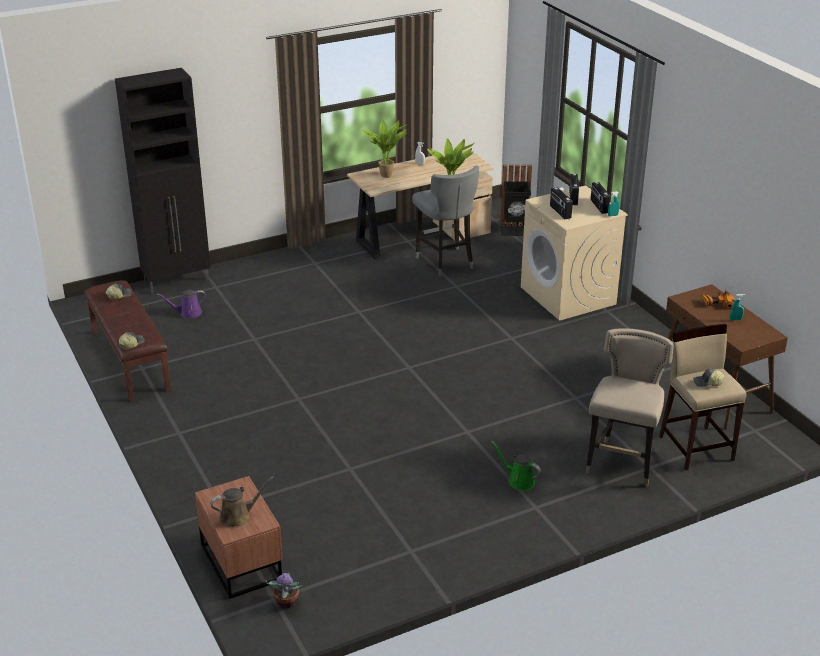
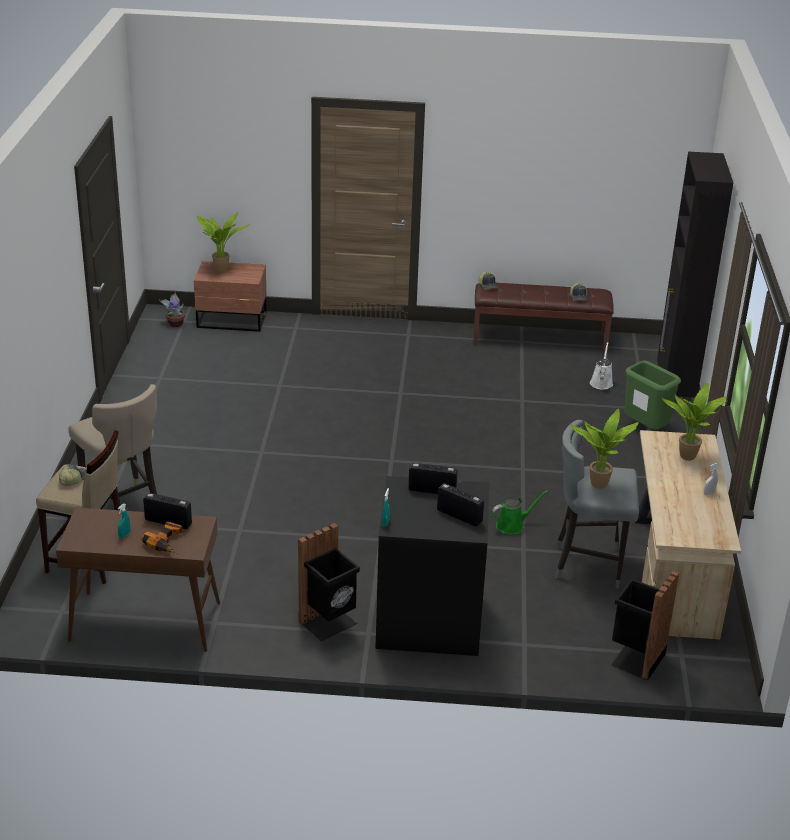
camera: 120 degrees right, 0 degrees up
(188, 313) = (601, 382): purple watering can -> white watering can
(238, 516) = (221, 270): brown watering can -> potted plant
(249, 280) = (645, 429): none -> green trash can
(518, 481) = (171, 449): green watering can -> green watering can (512, 525)
(568, 296) = (428, 620): beige washing machine -> black washing machine
(599, 206) = (418, 524): radio -> radio (168, 522)
(617, 326) = (329, 623): none -> black trash can

